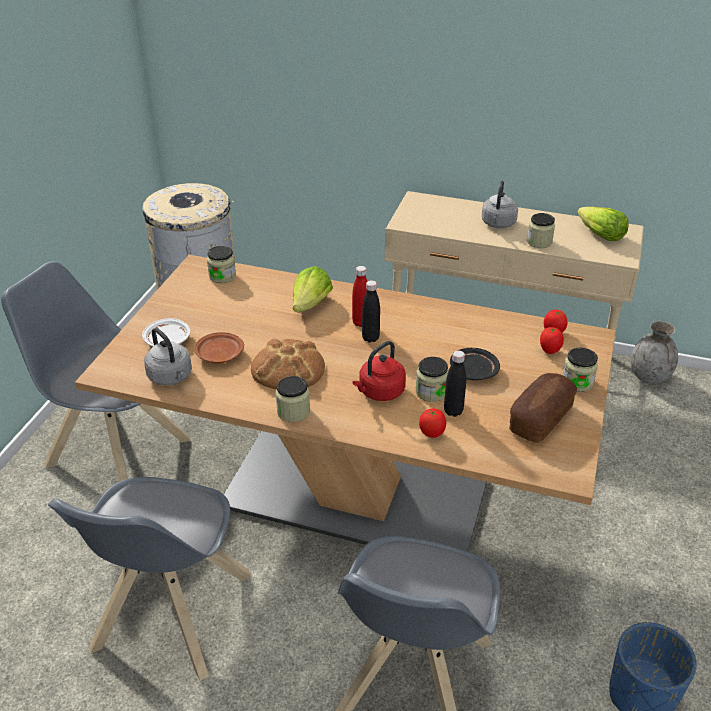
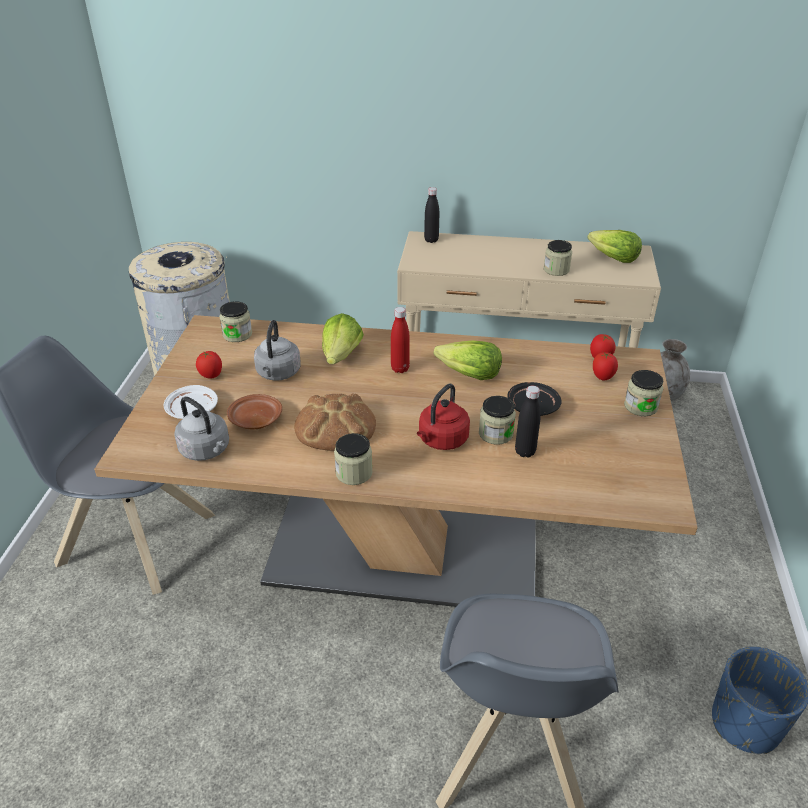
camera: 10 degrees left, 0 degrees up
(170, 615) = (232, 715): grey chair -> none
(370, 338) = (415, 384): black bottle -> black bottle (431, 240)
(423, 335) = (469, 374): none -> lettuce
(431, 434) = (510, 479): tomato -> tomato (211, 376)
(498, 224) = (510, 256): grey kettle -> grey kettle (278, 374)
(540, 418) = (617, 448): bread -> none

